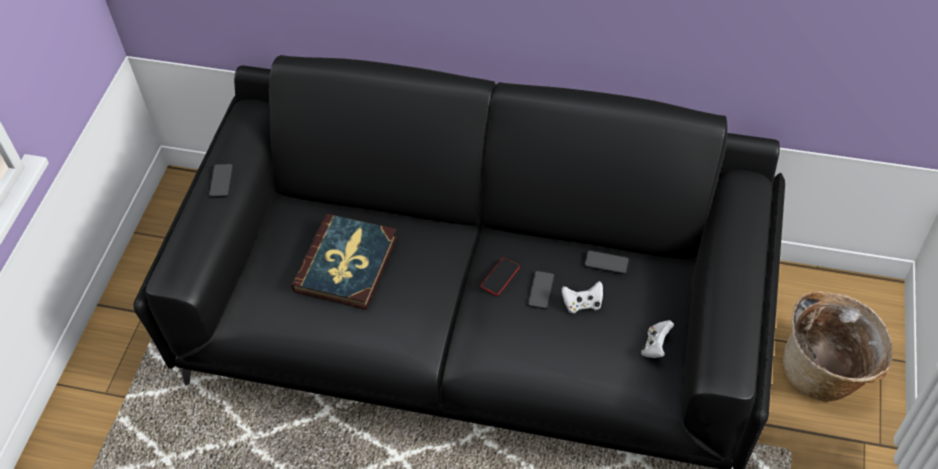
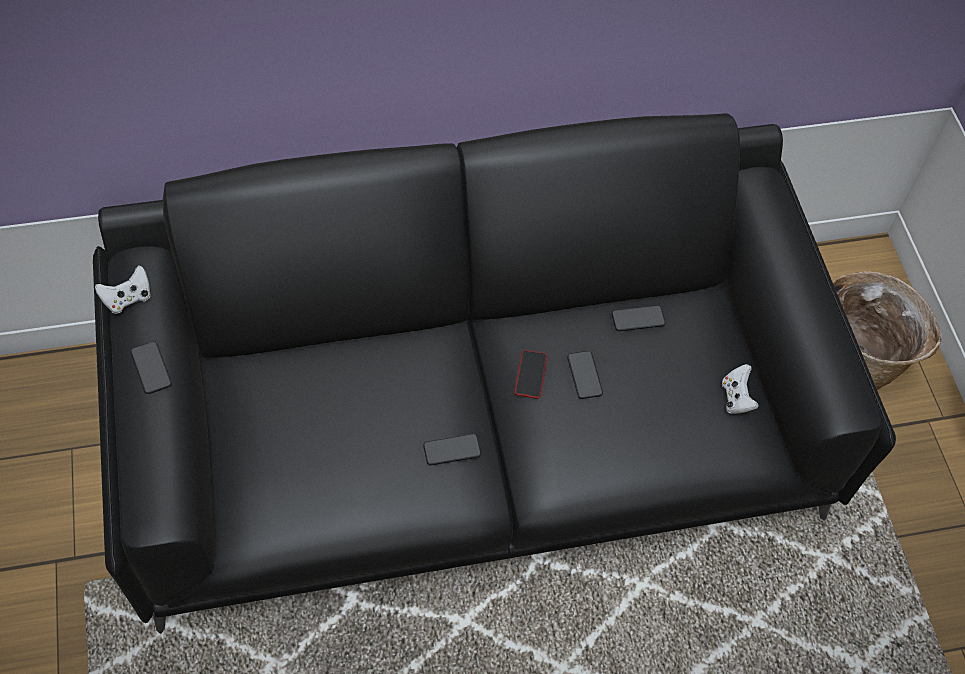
camera: 30 degrees left, 5 degrees up
(347, 264) = (344, 419): book -> none
(412, 311) = (452, 450): none -> phone
(582, 304) = (637, 376): white game controller -> white game controller (128, 299)

